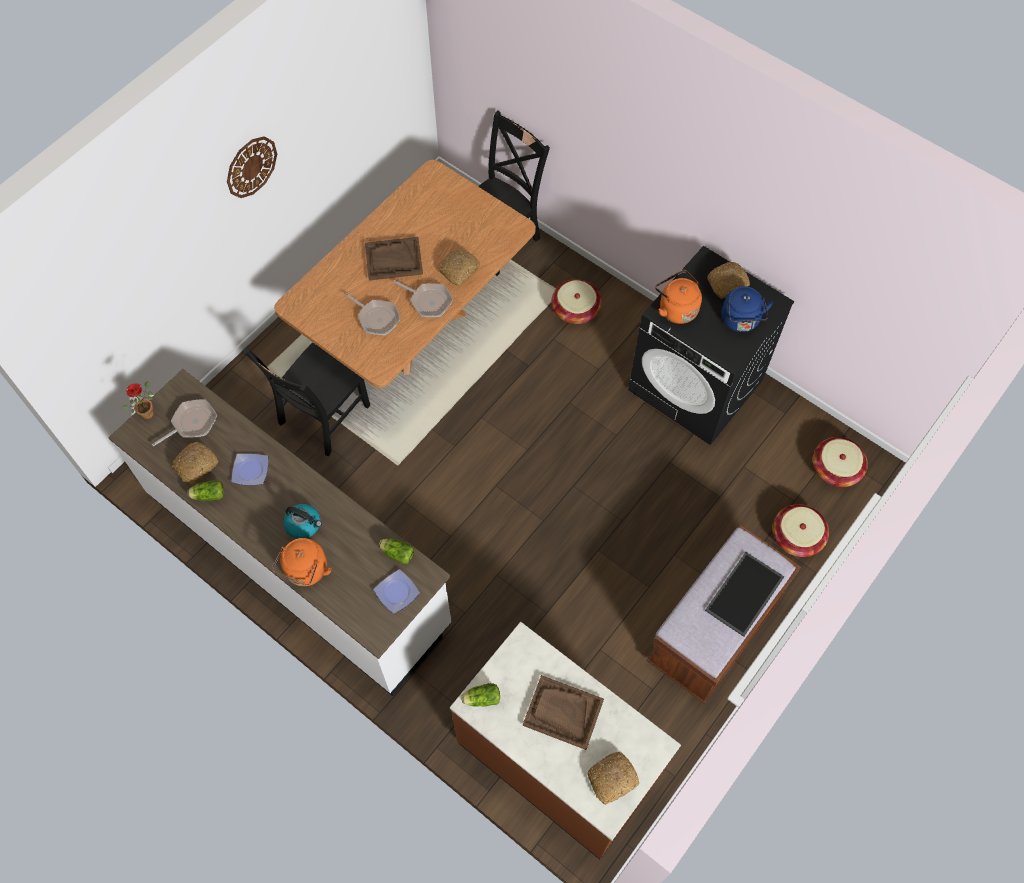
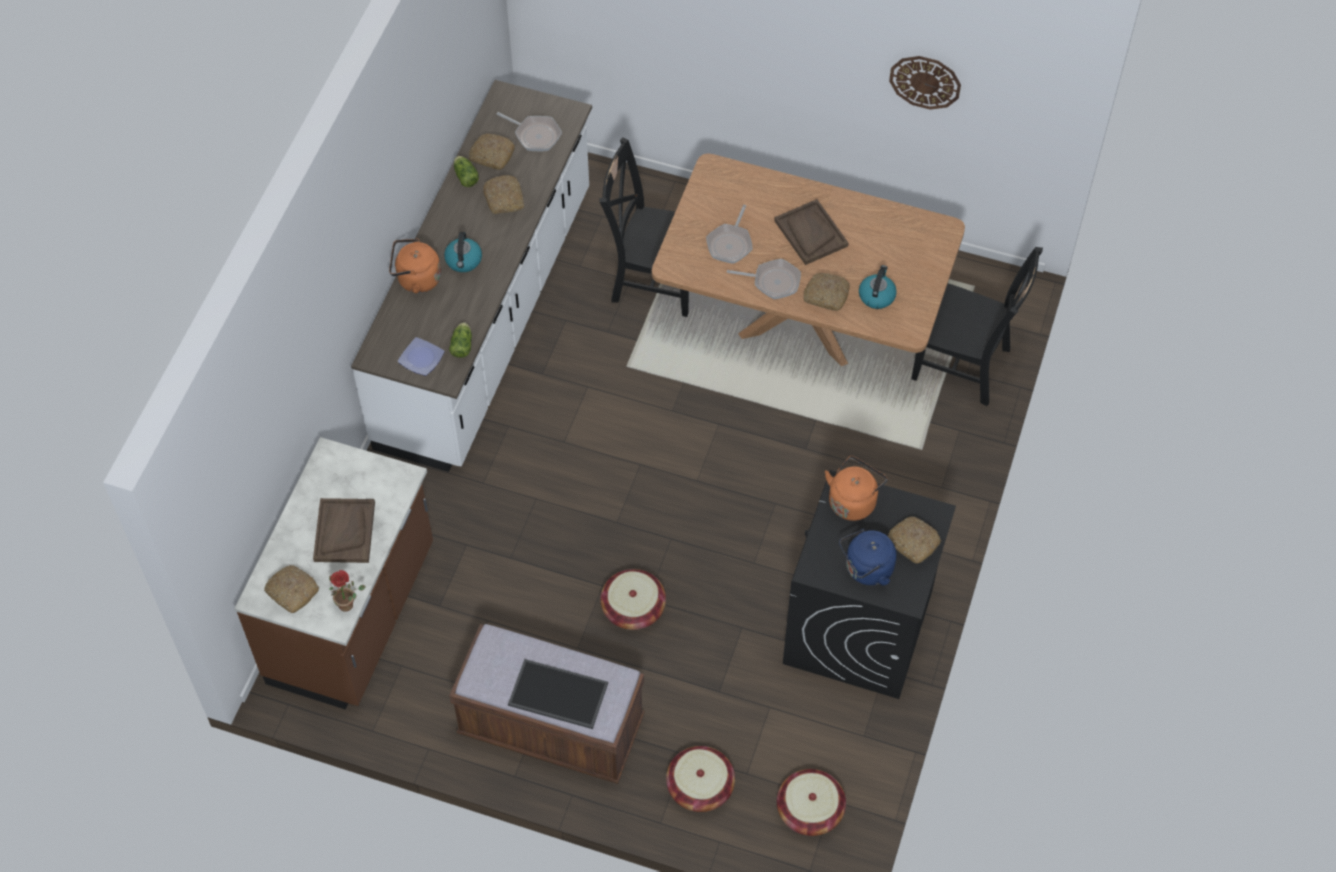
camera: 70 degrees right, 5 degrees down
(148, 411) = (534, 97): potted plant -> potted plant (349, 604)
(251, 166) = (793, 38): wall clock -> wall clock (925, 81)
(251, 470) = (504, 199): plate -> bread
(429, 301) = (773, 281): frying pan -> frying pan turned 90 degrees counterclockwise
(474, 237) = (876, 295): none -> kettle
(480, 698) = (336, 459): lettuce -> none
(575, 310) = (904, 472): basket -> basket (633, 608)

